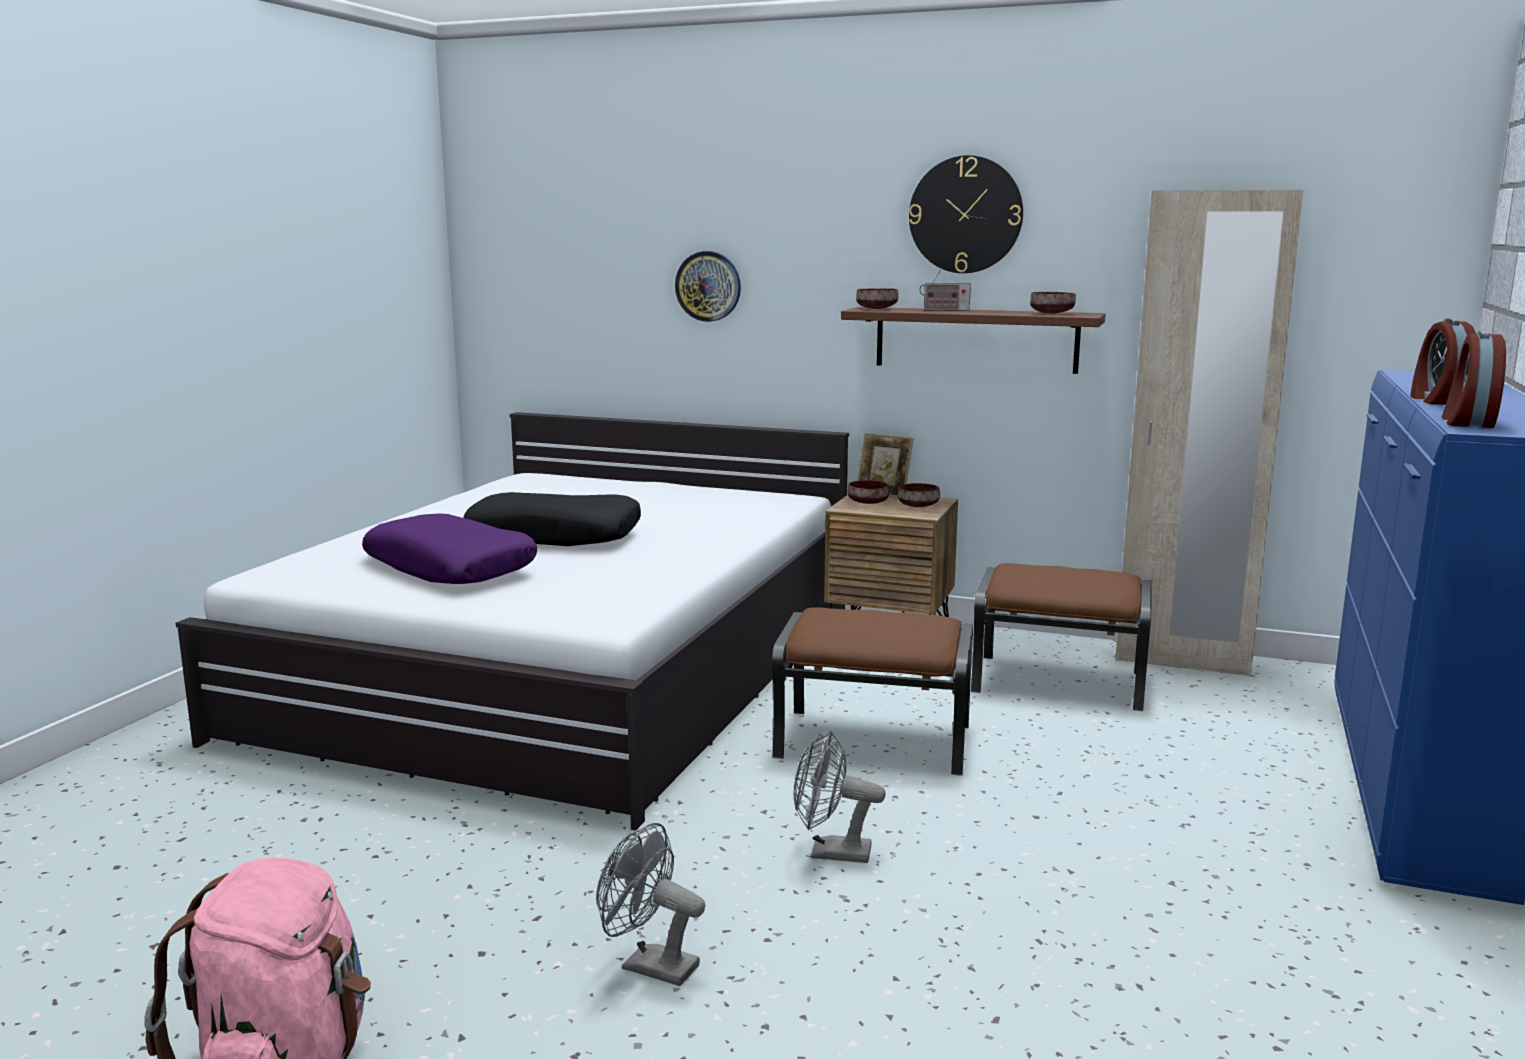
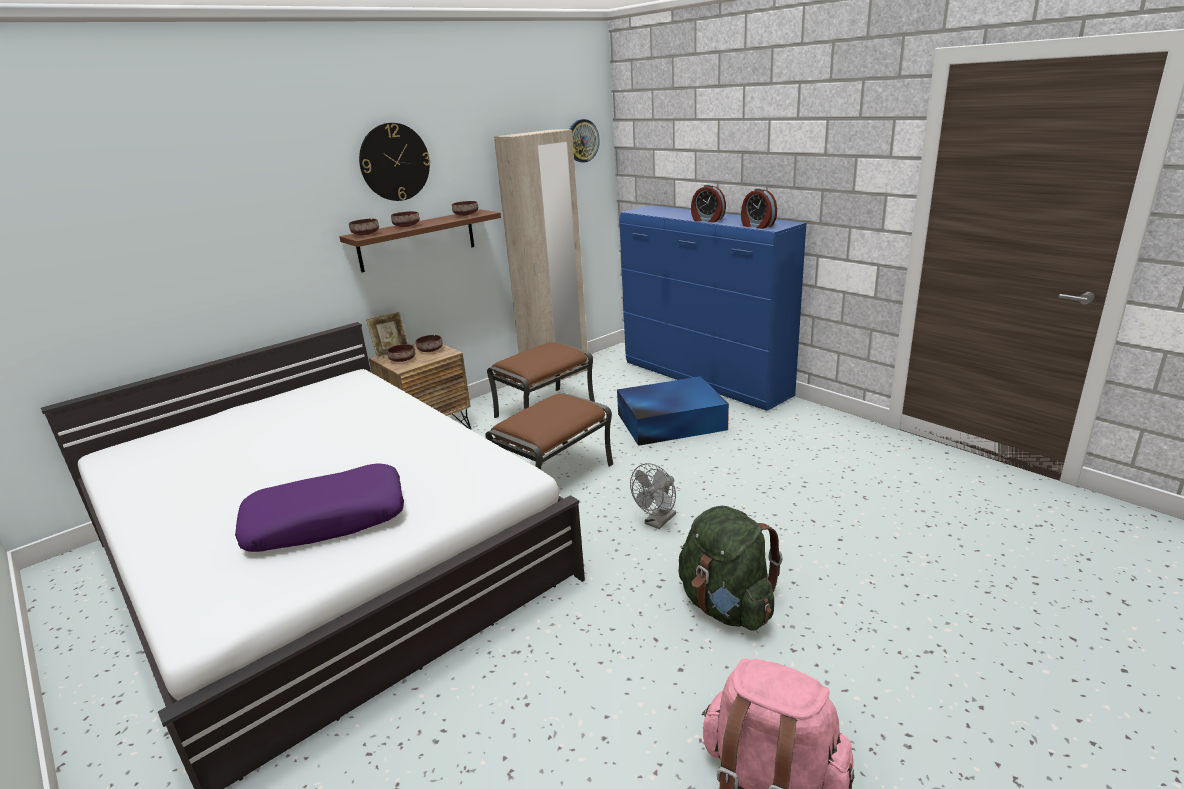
camera: 60 degrees left, 10 degrees up
(555, 536) = (309, 467): black pillow -> none
(649, 965) = (726, 607): grey fan -> green backpack
(708, 286) = (215, 245): wall clock -> wall clock (582, 141)
(944, 310) = (406, 226): radio -> brown bowl
(1175, 790) = (669, 421): none -> blue storage box

